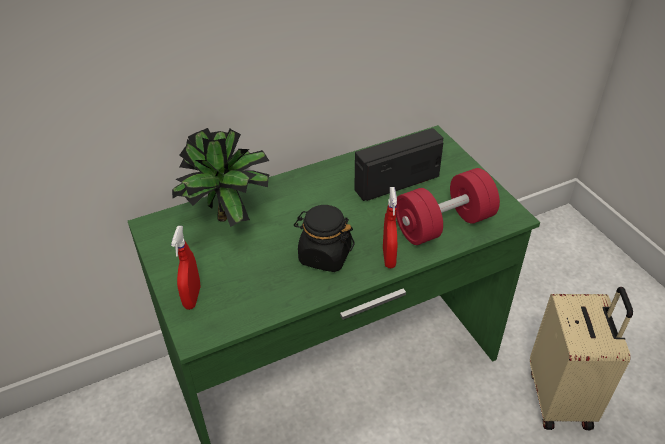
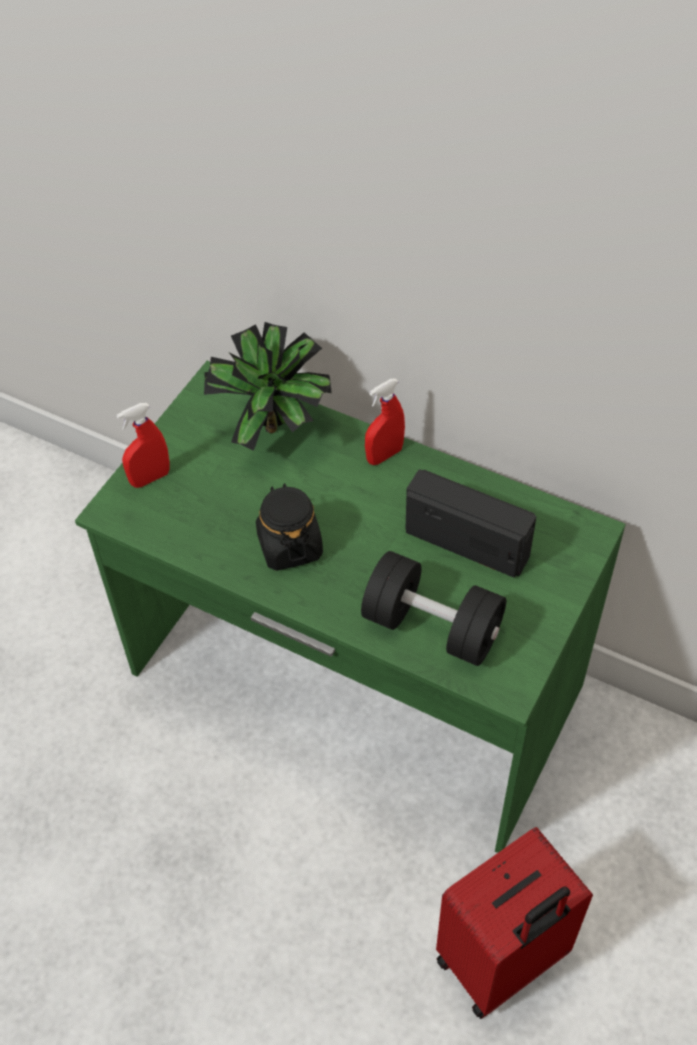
camera: 55 degrees right, 10 degrees up
(389, 258) = (333, 603): red spray bottle -> red spray bottle (384, 455)
(444, 224) = (432, 627): red dumbbell -> black dumbbell
(561, 398) = (502, 961): beige suitcase -> red suitcase

